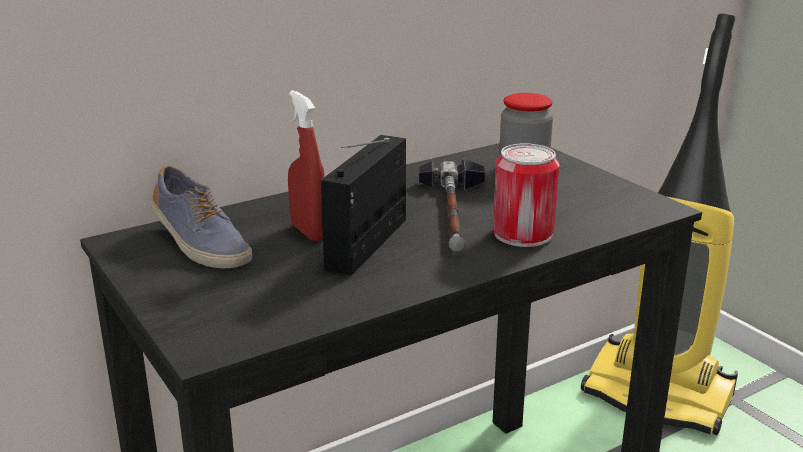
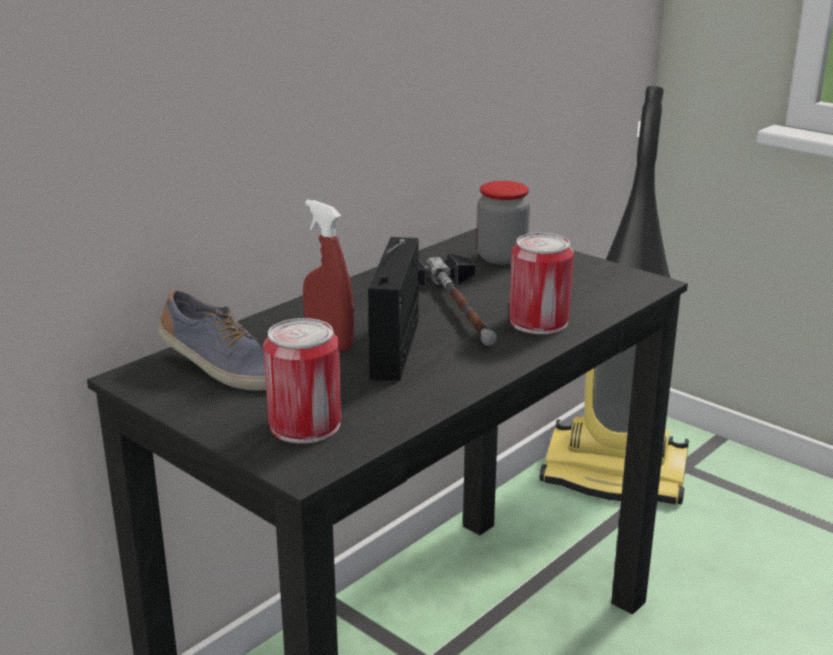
camera: 15 degrees left, 0 degrees up
(235, 306) = (305, 425): none -> can

